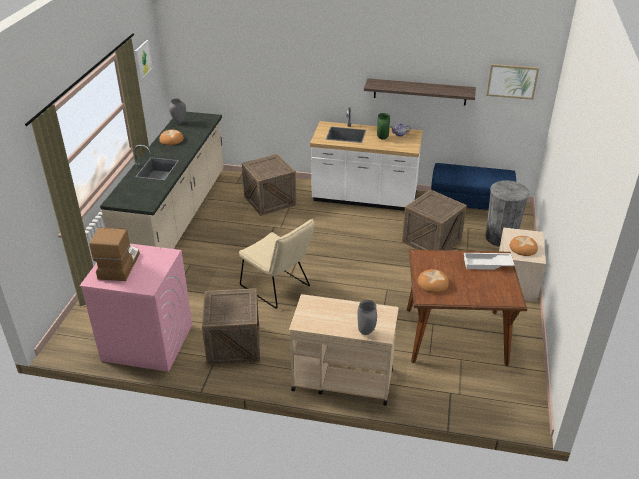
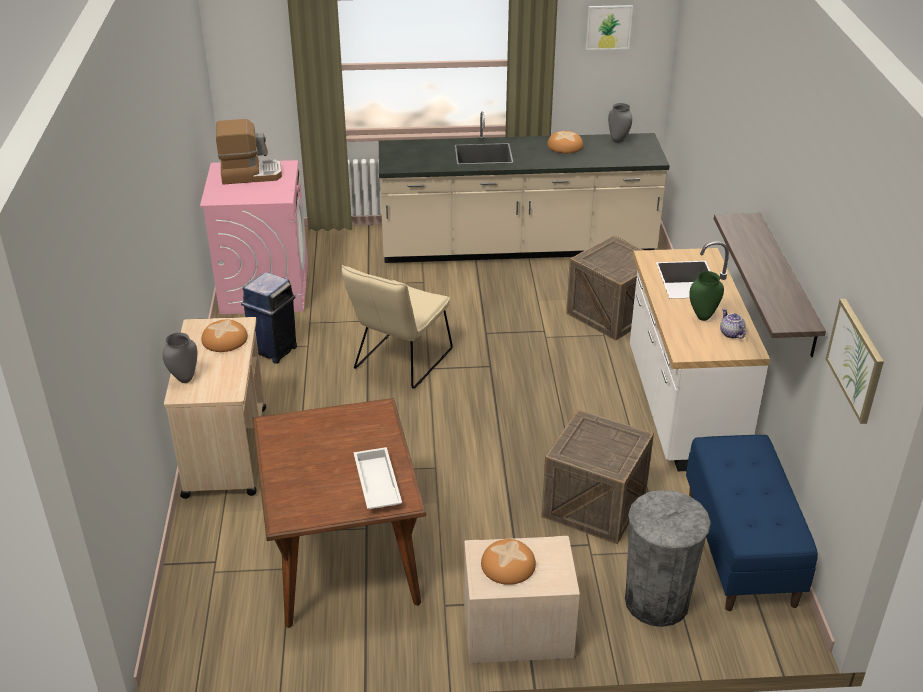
camera: 75 degrees right, 0 degrees up
(233, 345) = (274, 350): crate -> blue trash can
(432, 283) = (308, 429): bread -> bread (225, 339)

